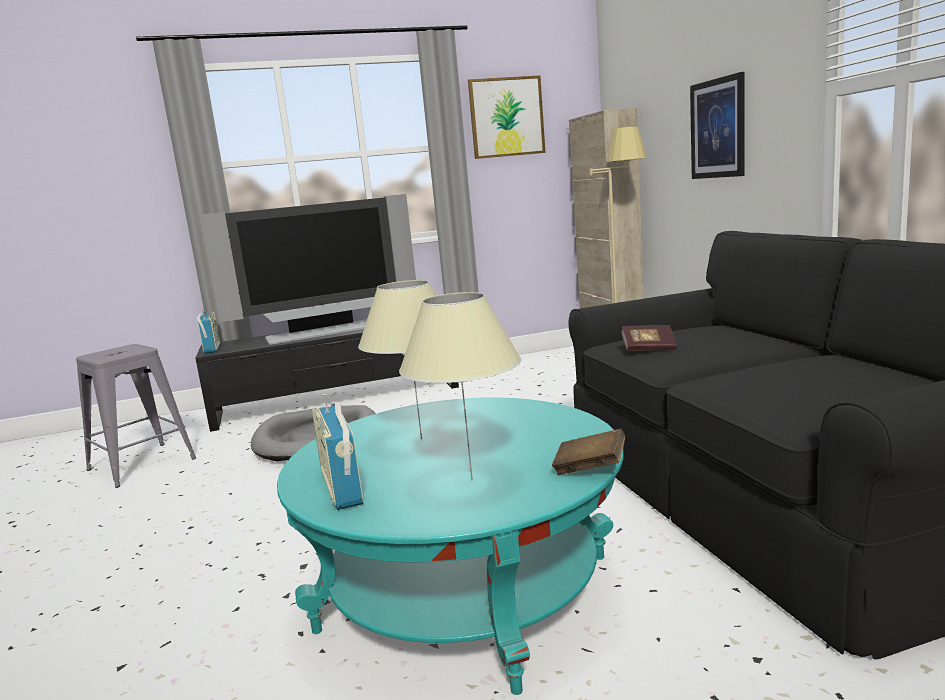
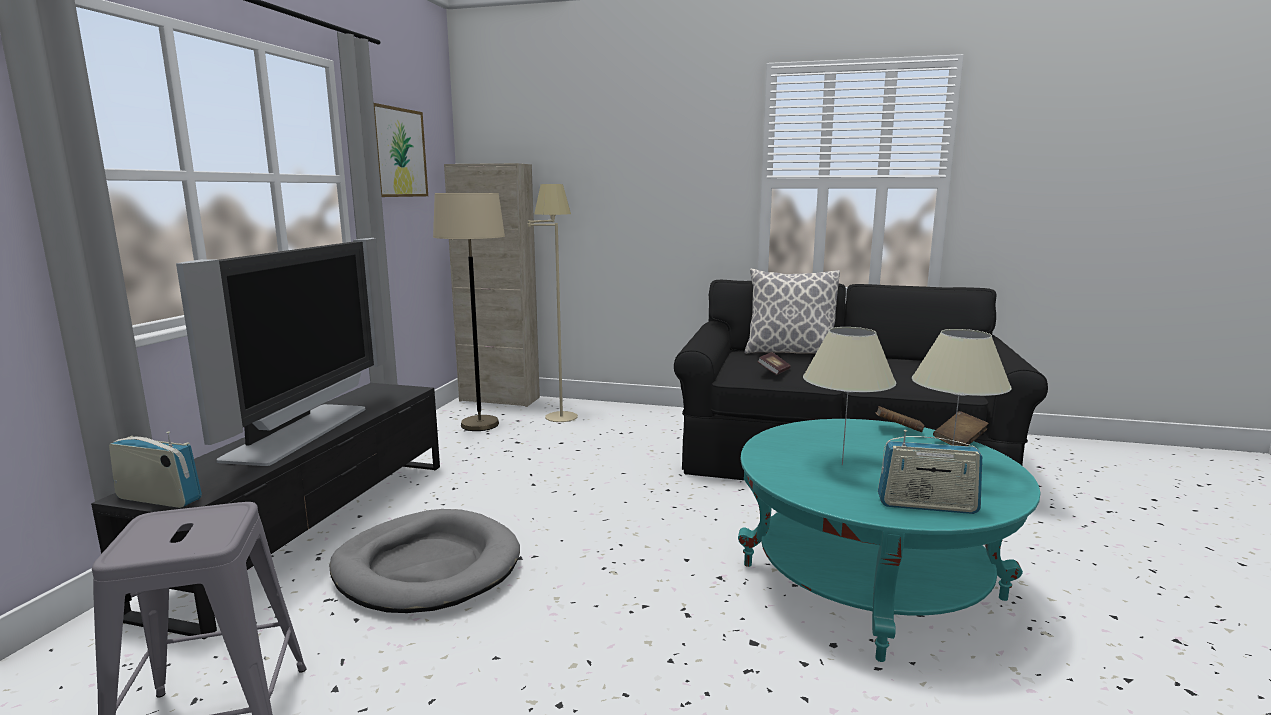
camera: 60 degrees left, 0 degrees up
(550, 366) = (480, 425): none -> beige floor lamp
(580, 436) = (898, 430): none -> brown book
(718, 129) = (644, 196): picture -> none
(758, 335) = (789, 353): none -> pillow

